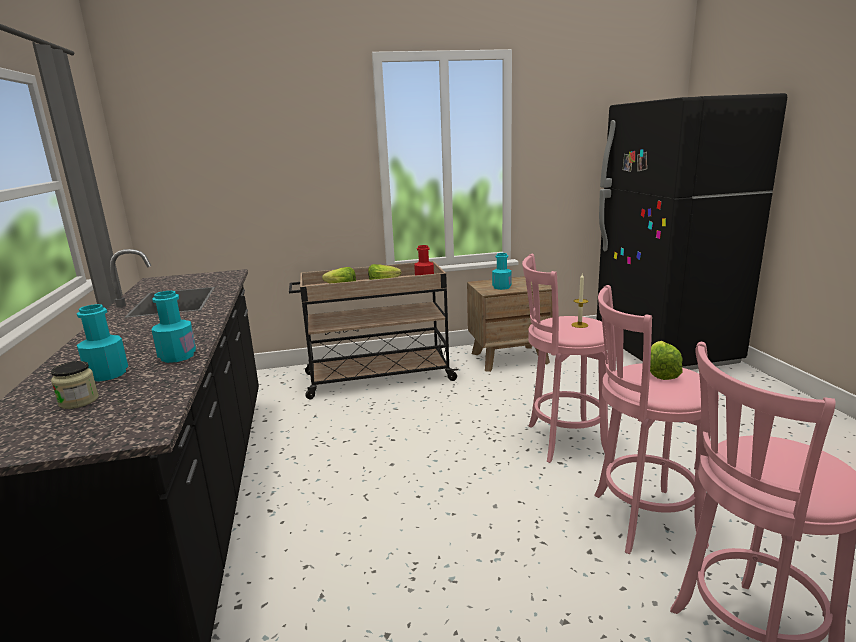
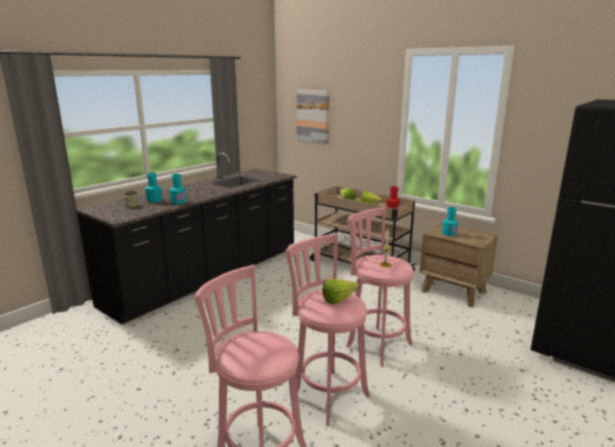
camera: 50 degrees right, 0 degrees up
(211, 170) = (313, 116): none -> picture

